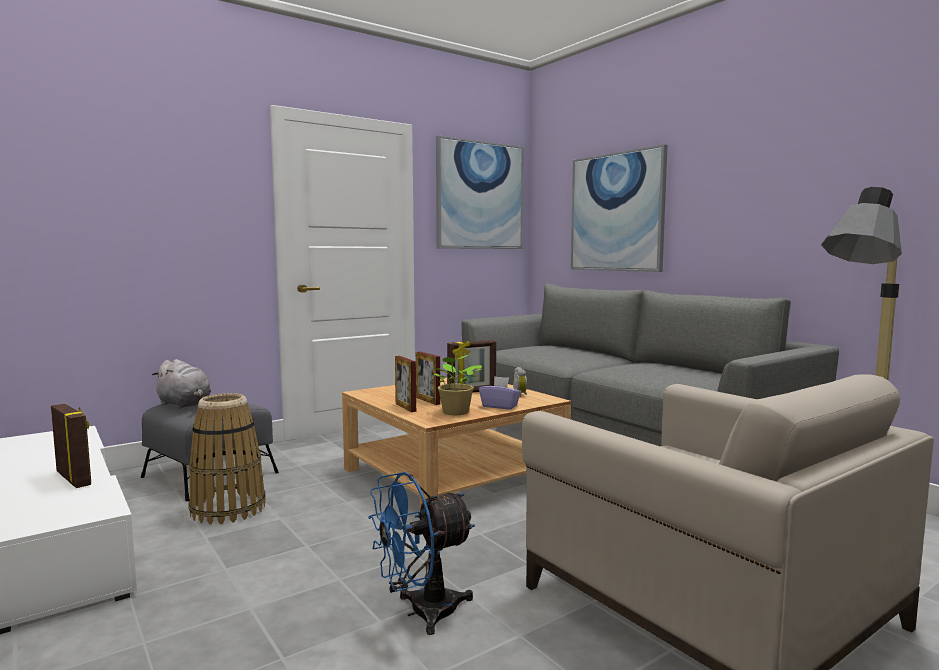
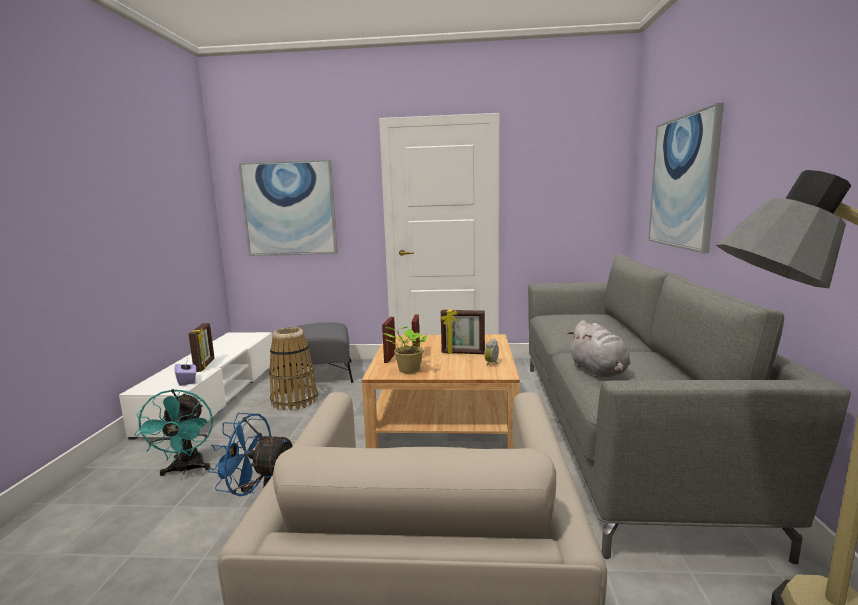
camera: 40 degrees right, 5 degrees up
(185, 405) = (307, 328): grey plush toy -> grey plush toy (599, 371)
(211, 623) = (186, 470): none -> turquoise fan
(480, 196) = (572, 168): picture -> picture (289, 209)
(500, 406) = (451, 371): purple tissue box -> purple tissue box (187, 381)

